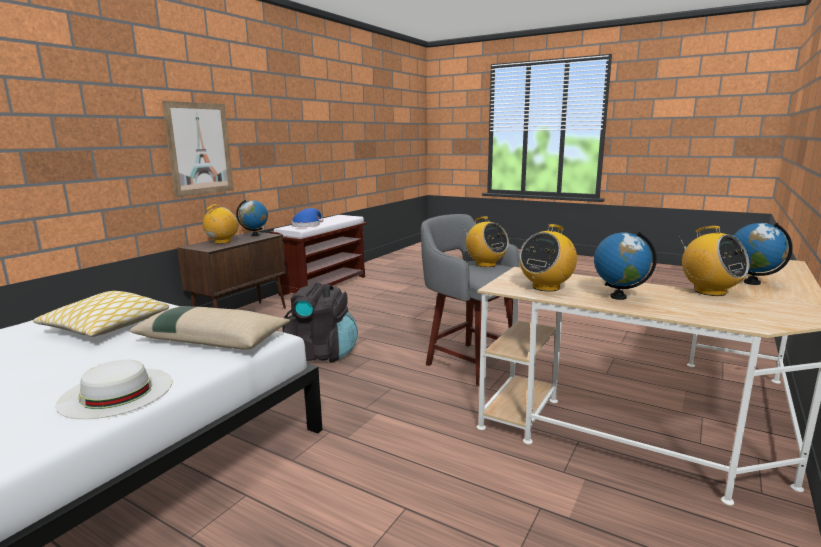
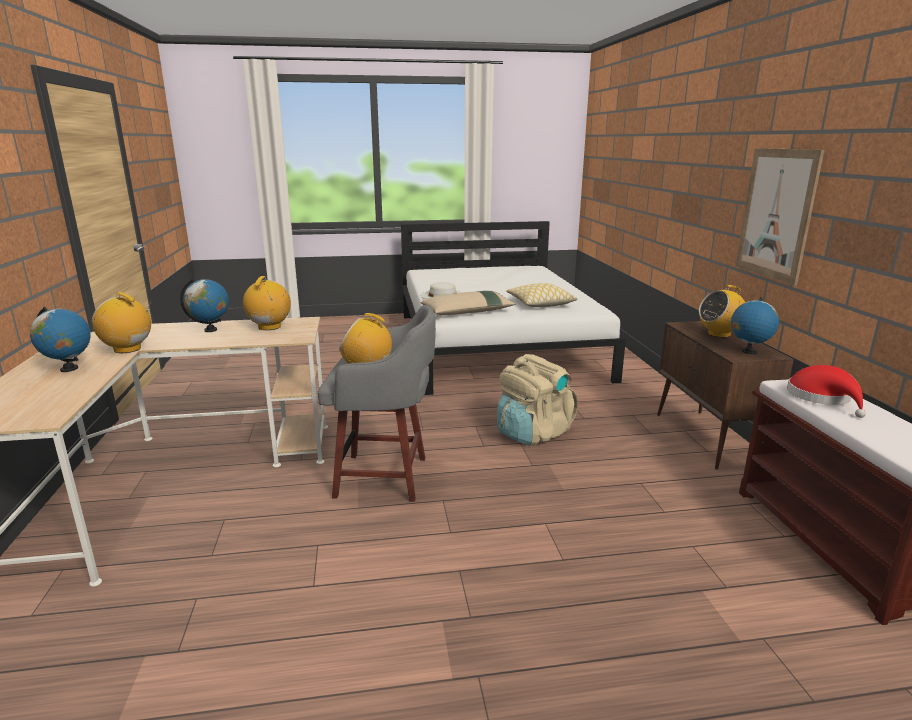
camera: 140 degrees right, 5 degrees up
(222, 242) = (719, 334): radio -> radio turned 75 degrees clockwise
(307, 225) = (822, 398): blue hat -> red hat
(320, 354) = (533, 433): black backpack -> beige backpack

